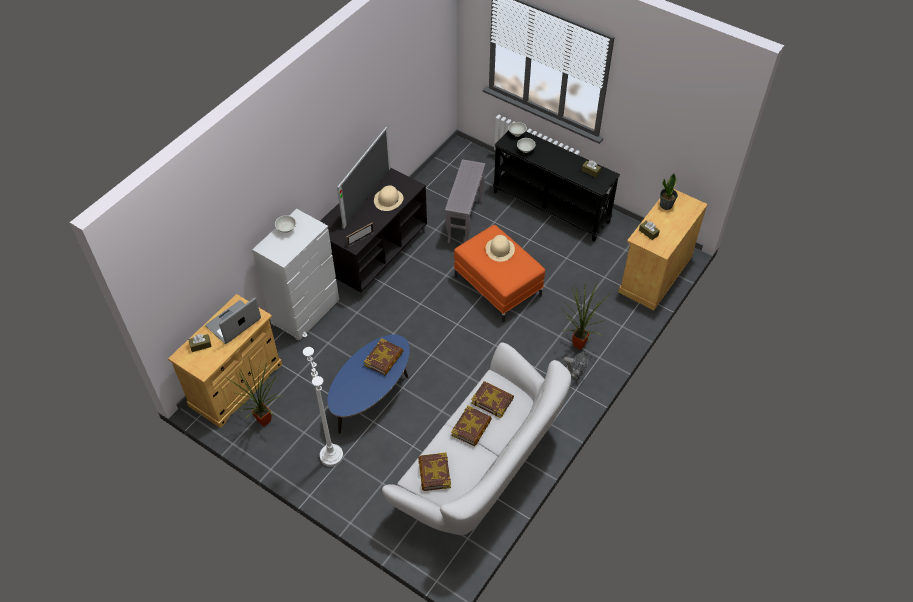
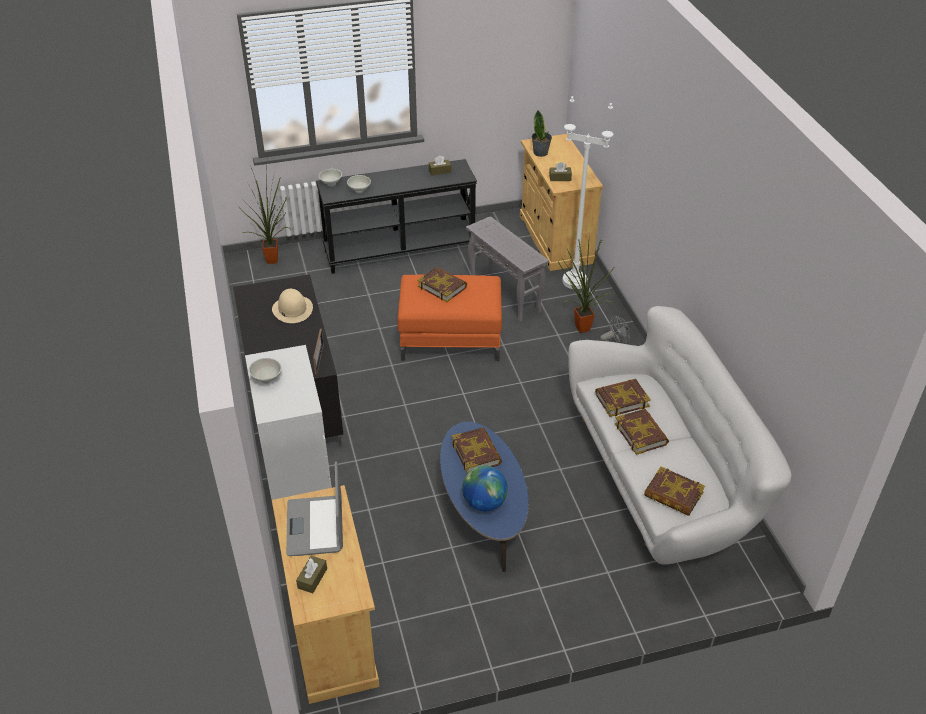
camera: 50 degrees left, 10 degrees down
(265, 423) = (419, 634): potted plant -> potted plant (275, 260)
(331, 456) = (528, 597): white floor lamp -> white floor lamp (574, 281)
(349, 387) = (484, 503): none -> globe
(367, 197) = (267, 322): television -> none
(465, 222) = (341, 312): grey side table -> grey side table (504, 296)
(500, 249) = (442, 287): beige hat -> book

